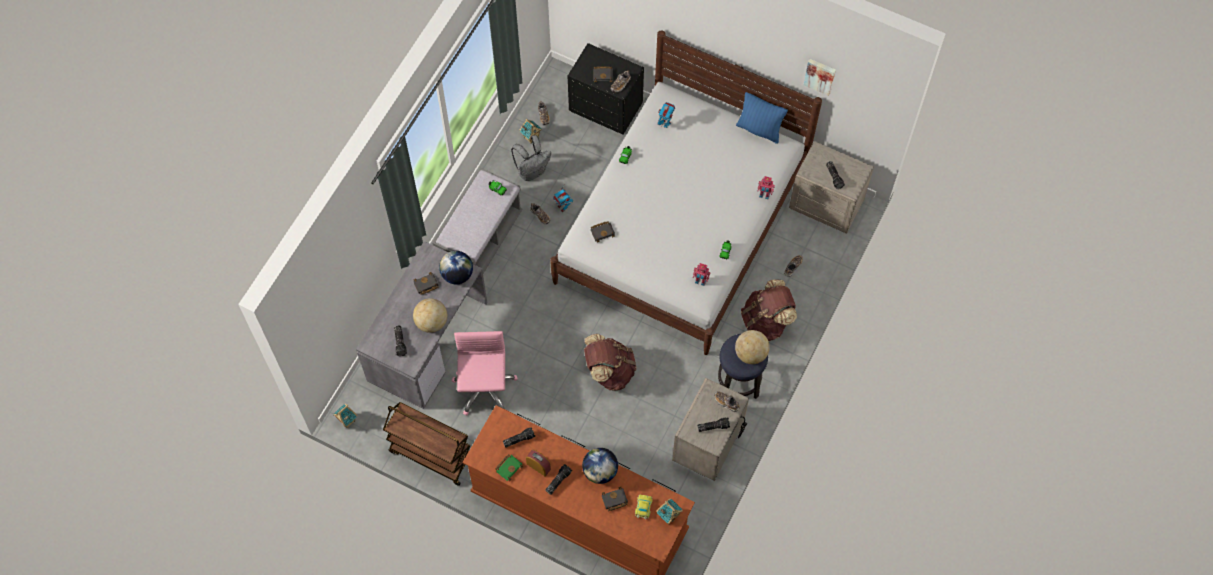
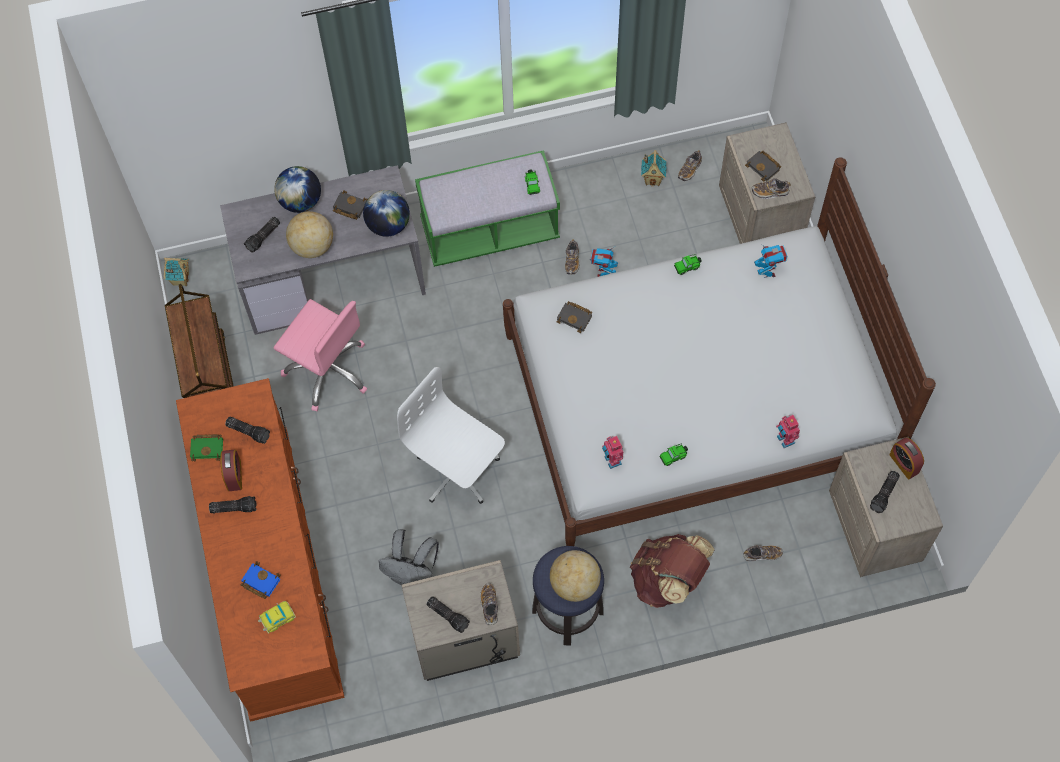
camera: 50 degrees right, 0 degrees up
(480, 240) = (489, 230): grey bench -> green bench
(484, 388) = (328, 370): pink office chair -> pink office chair turned 75 degrees clockwise
(532, 171) = (615, 212): grey backpack -> grey backpack (413, 575)
(600, 471) = (281, 540): globe -> globe (300, 201)
(606, 107) = (761, 218): black nightstand -> beige nightstand
(609, 371) = (457, 471): brown backpack -> white office chair
(614, 500) = (259, 582): black book -> blue book
(668, 516) = (289, 652): toy house -> none
(759, 129) = (862, 369): blue pillow -> none
(820, 75) = (946, 352): picture -> none
(826, 154) = (904, 463): none -> alarm clock

